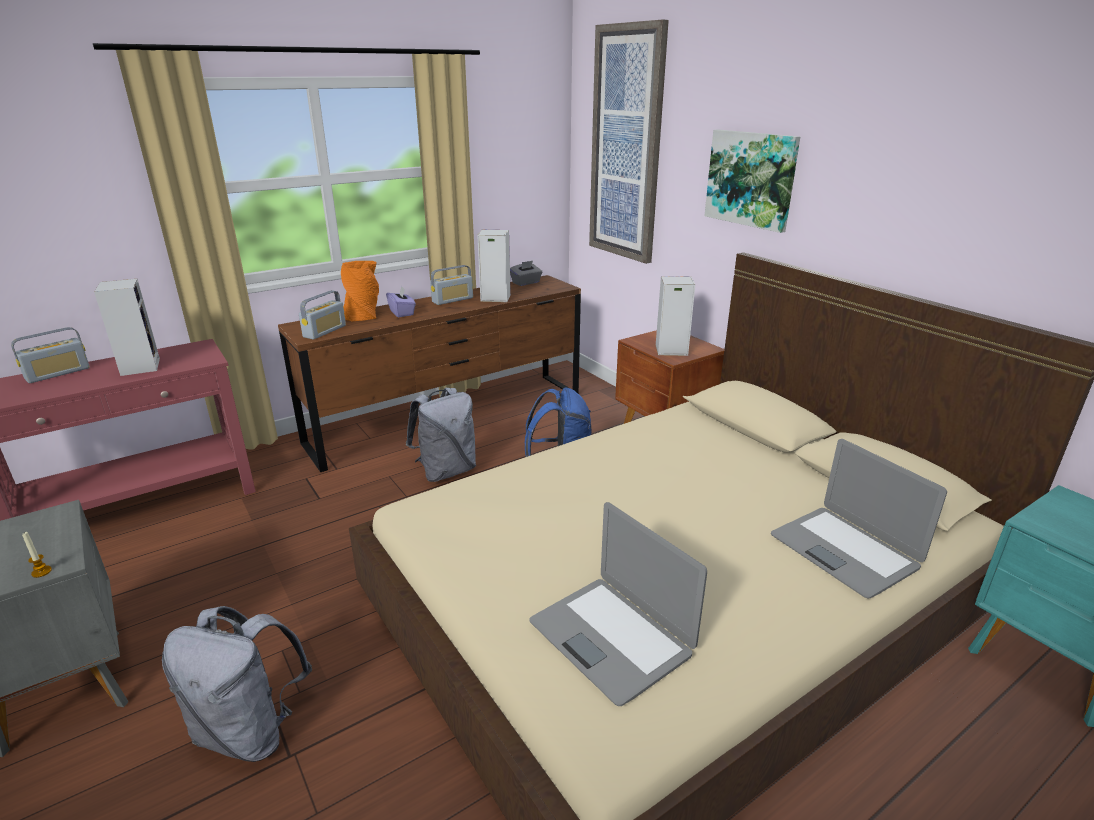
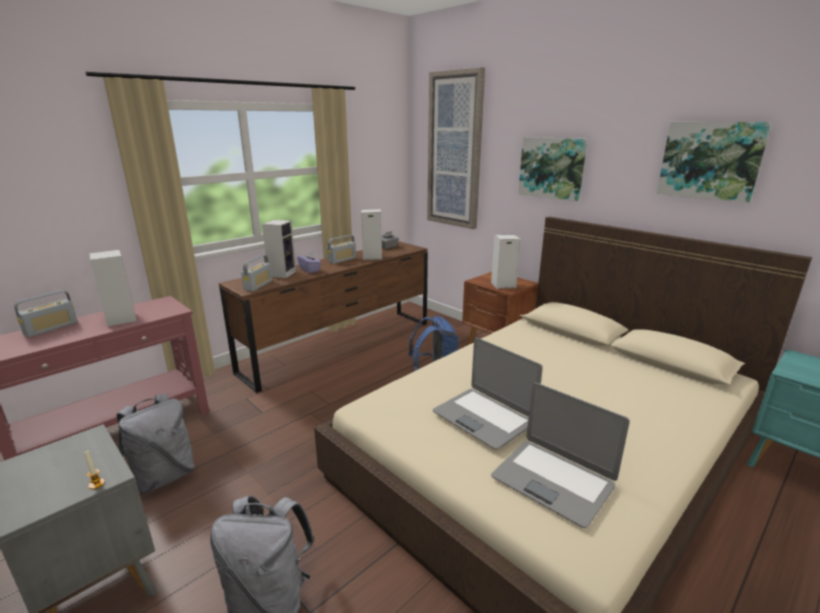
camera: 10 degrees left, 5 degrees down
(363, 316) = (282, 273): orange vase -> speaker
(446, 471) = (352, 383): grey backpack -> grey backpack (164, 476)
(844, 551) = (672, 405): laptop -> laptop (483, 417)
(970, 181) = (710, 160): none -> picture

